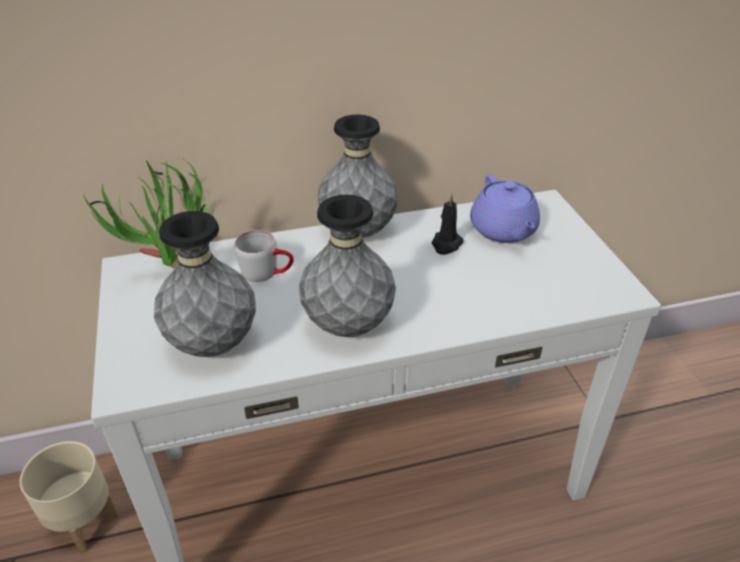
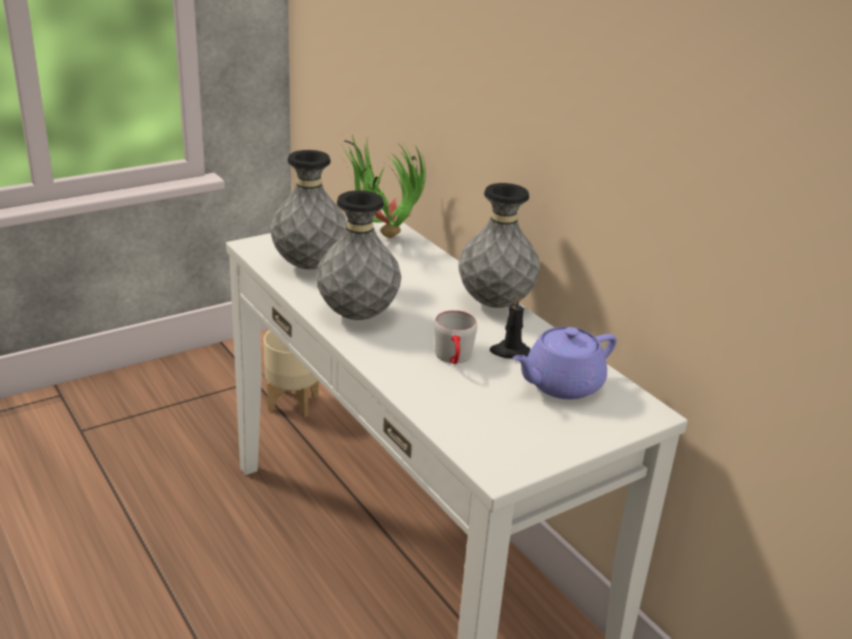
camera: 70 degrees right, 10 degrees down
(267, 272) = (406, 272): grey mug -> grey mug (454, 359)

